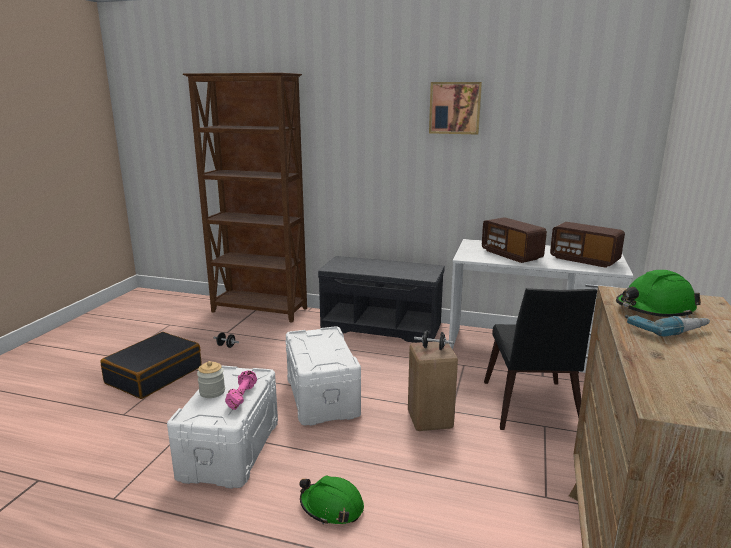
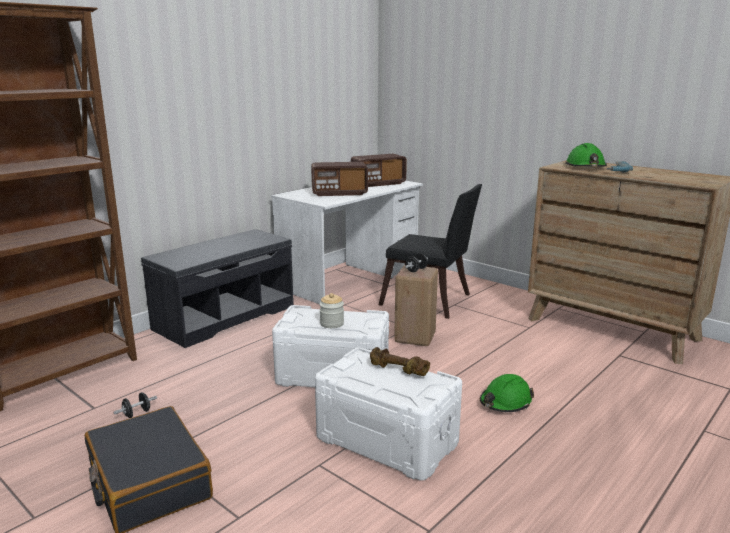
camera: 65 degrees left, 0 degrees up
(212, 392) = (374, 384): jar -> jar (332, 323)
(241, 396) = (397, 370): pink dumbbell -> brown dumbbell
(455, 108) = (245, 58): picture -> none

